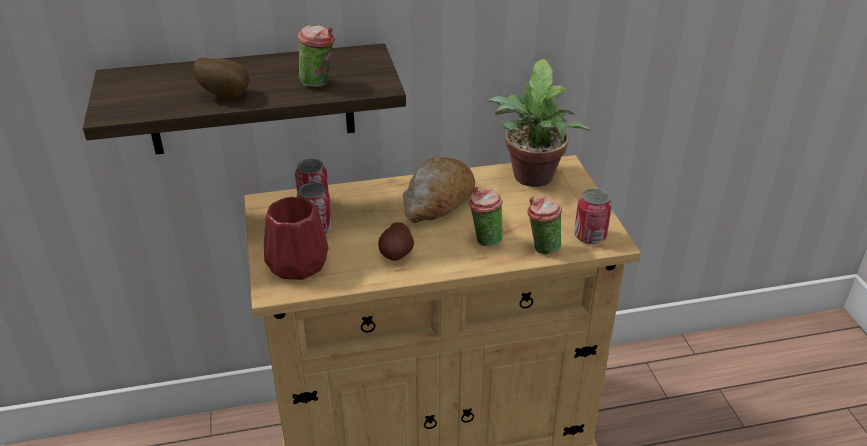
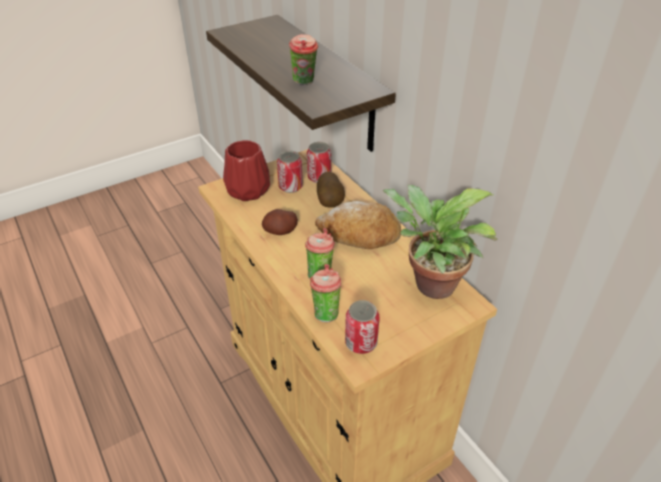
camera: 70 degrees right, 5 degrees up
(226, 95) = (267, 57): potato -> potato (330, 202)

